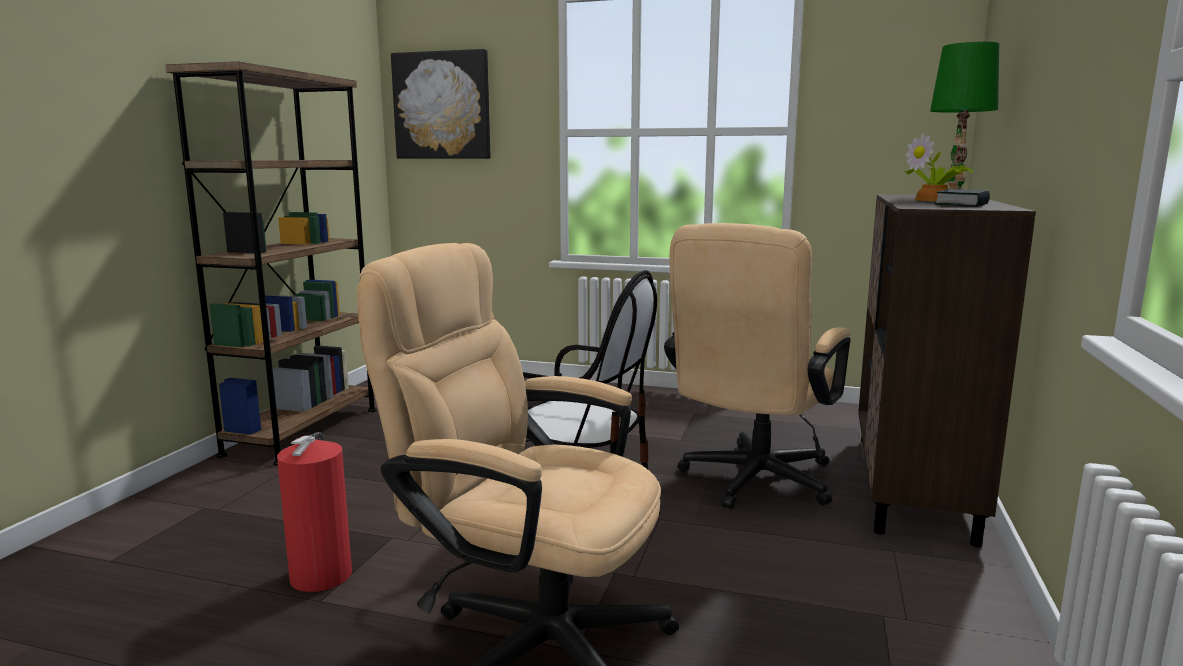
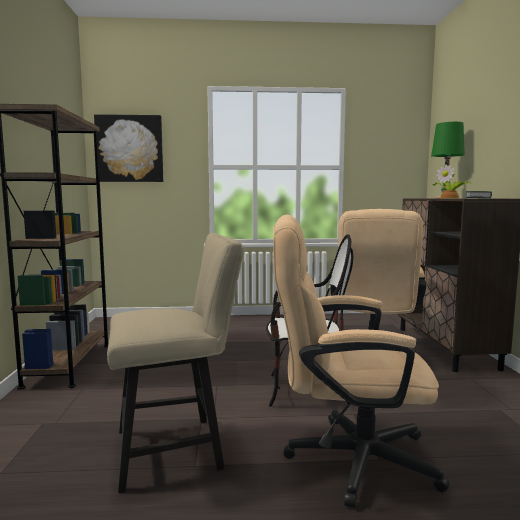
camera: 20 degrees left, 5 degrees down
(322, 573) = (178, 448): fire extinguisher -> beige chair

